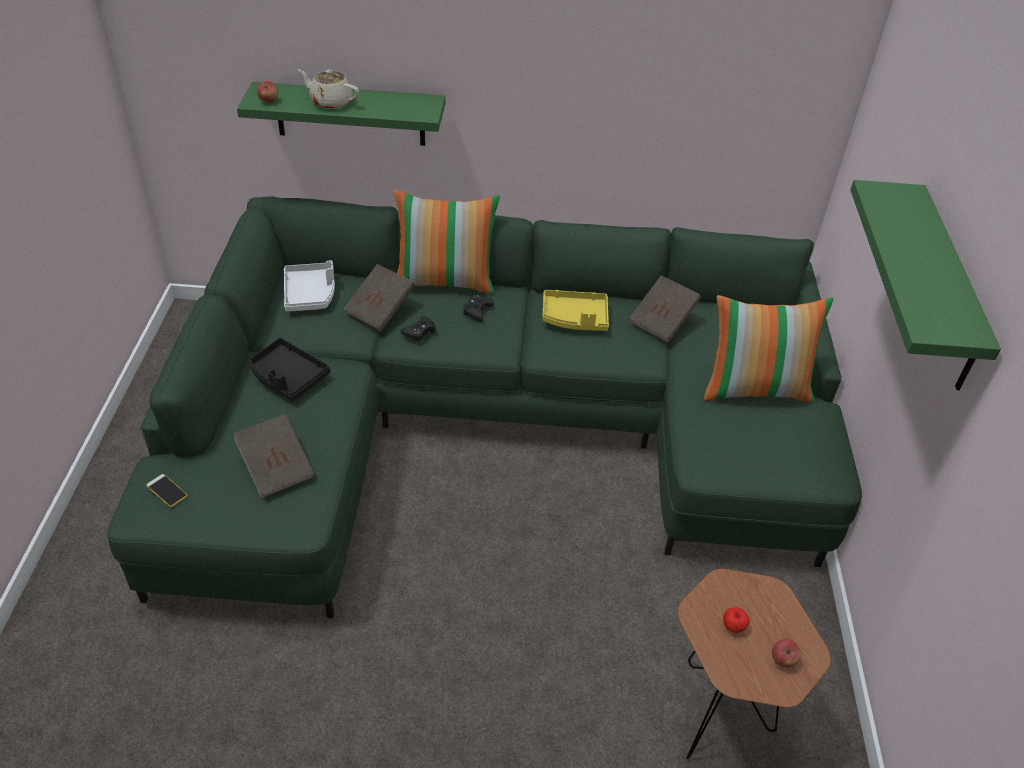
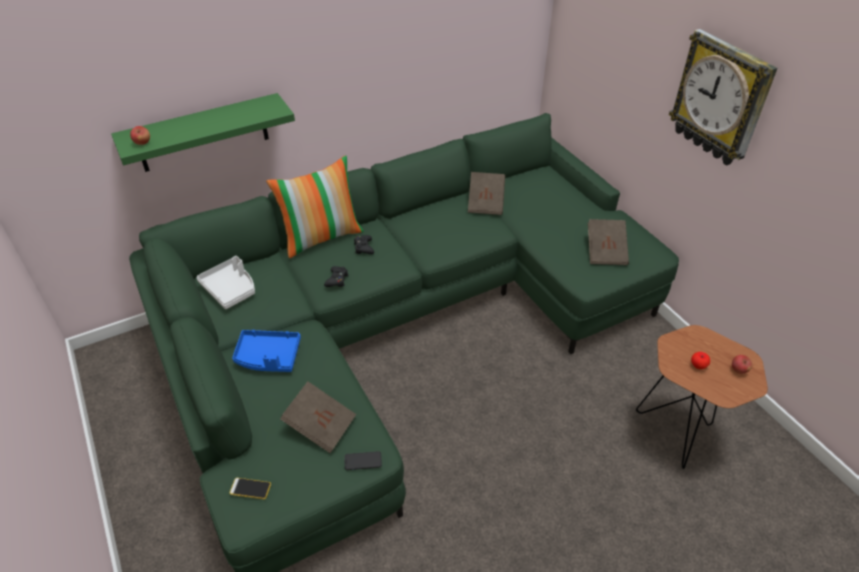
camera: 30 degrees left, 0 degrees up
(285, 523) = (363, 461): none -> phone
(288, 377) = (268, 357): black tray -> blue tray
(330, 102) = (195, 126): beige teapot -> none
(380, 310) = (294, 277): brown book -> brown book (606, 251)
(575, 318) = (431, 224): yellow tray -> none
(755, 388) = (573, 220): pillow -> none
(945, 290) = (720, 99): green shelf -> wall clock

